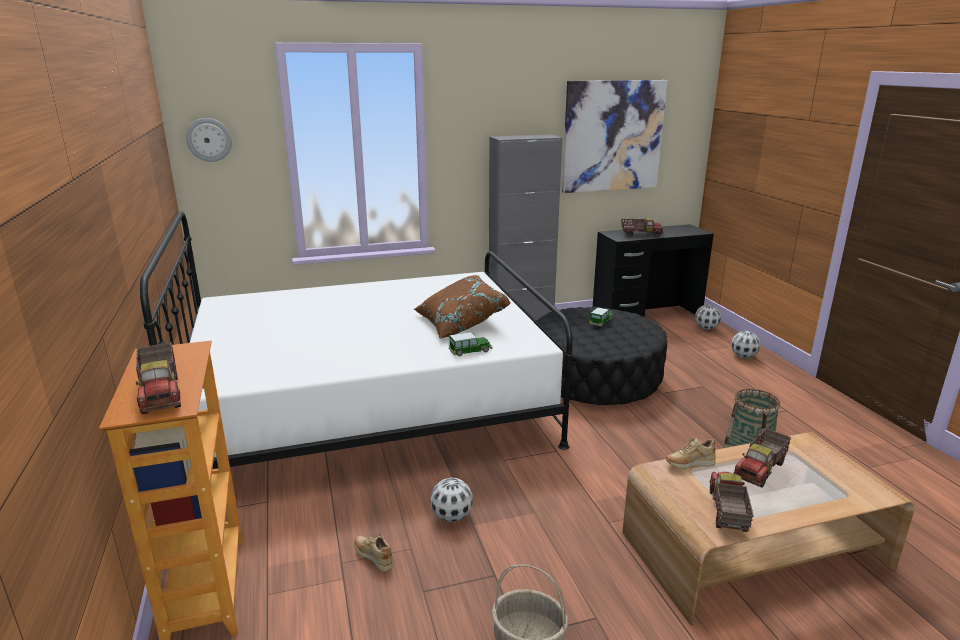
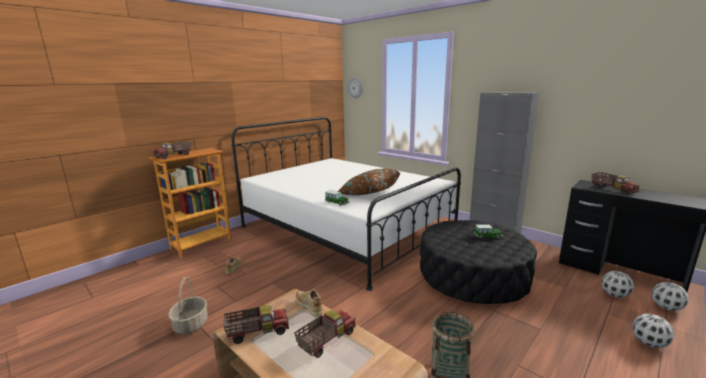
camera: 60 degrees right, 5 degrees down
(451, 516) = (275, 275): football -> football (614, 295)
(613, 136) = (608, 97): picture -> none
(761, 470) = (326, 340): toy truck -> toy truck turned 120 degrees clockwise

